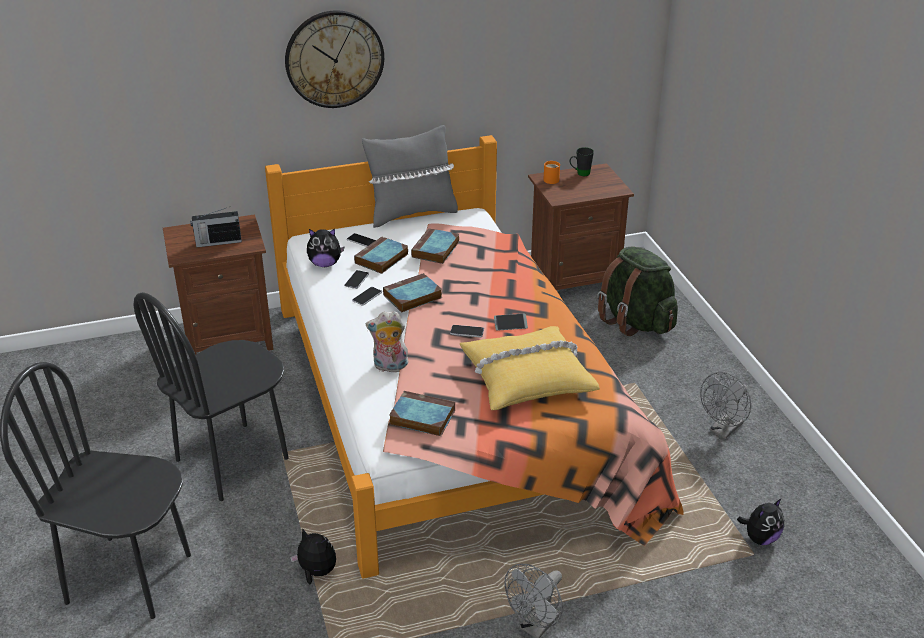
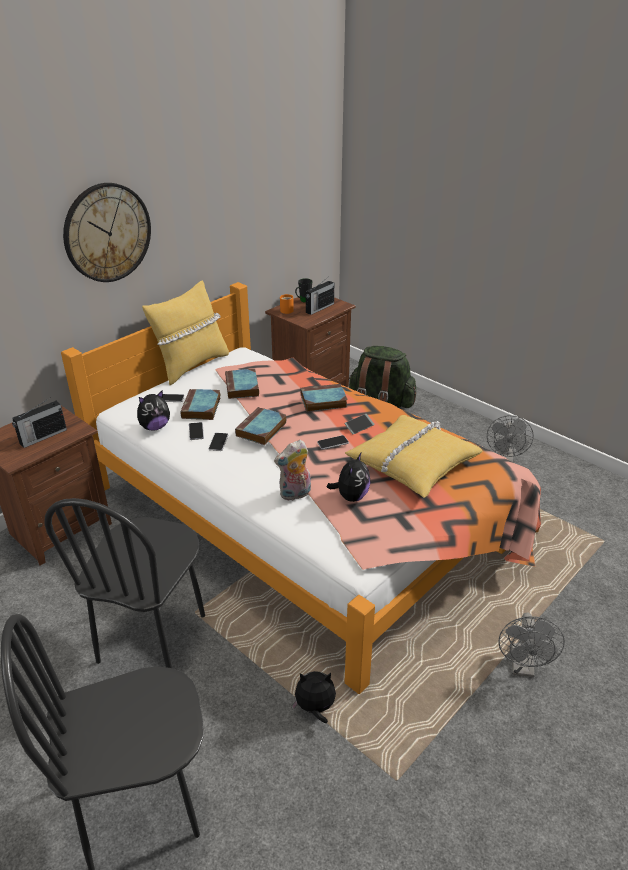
camera: 30 degrees left, 0 degrees up
(411, 213) = (191, 365): grey pillow -> yellow pillow
(420, 417) = (366, 527): book -> book (322, 401)
(589, 186) = (319, 308): none -> radio
(760, 538) = (596, 527): plush toy -> plush toy (351, 496)

